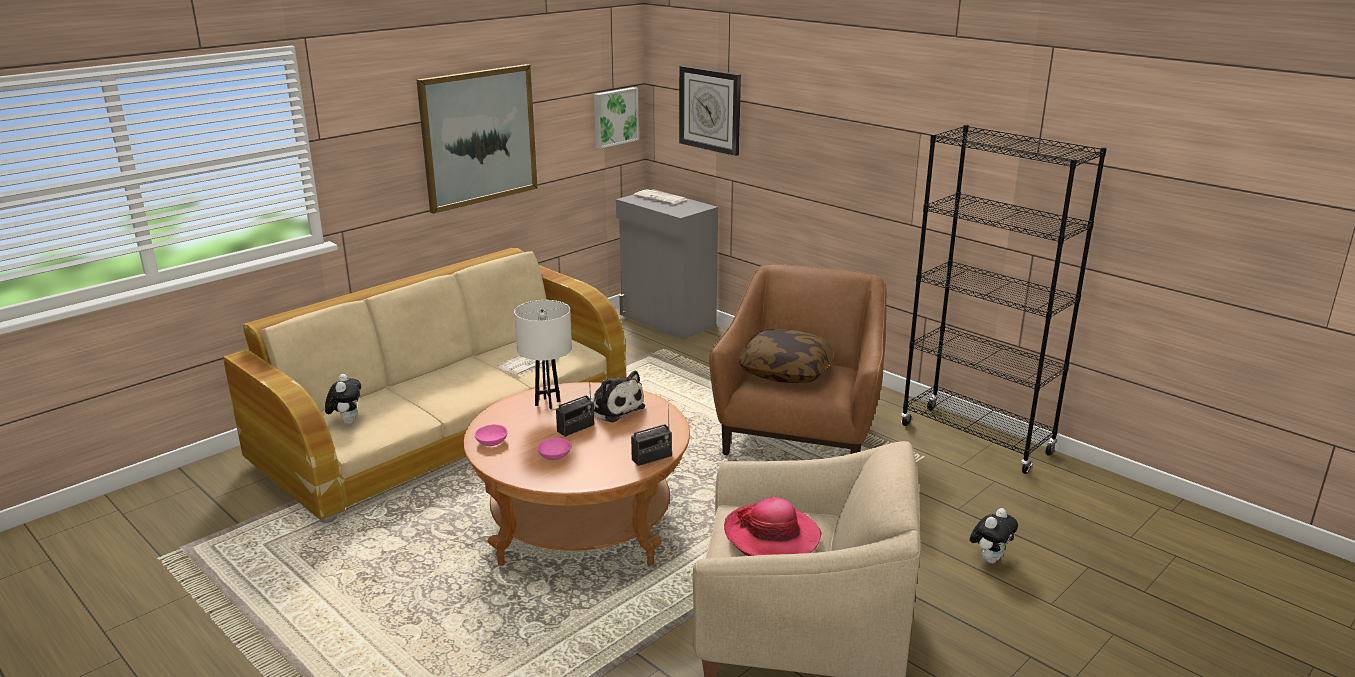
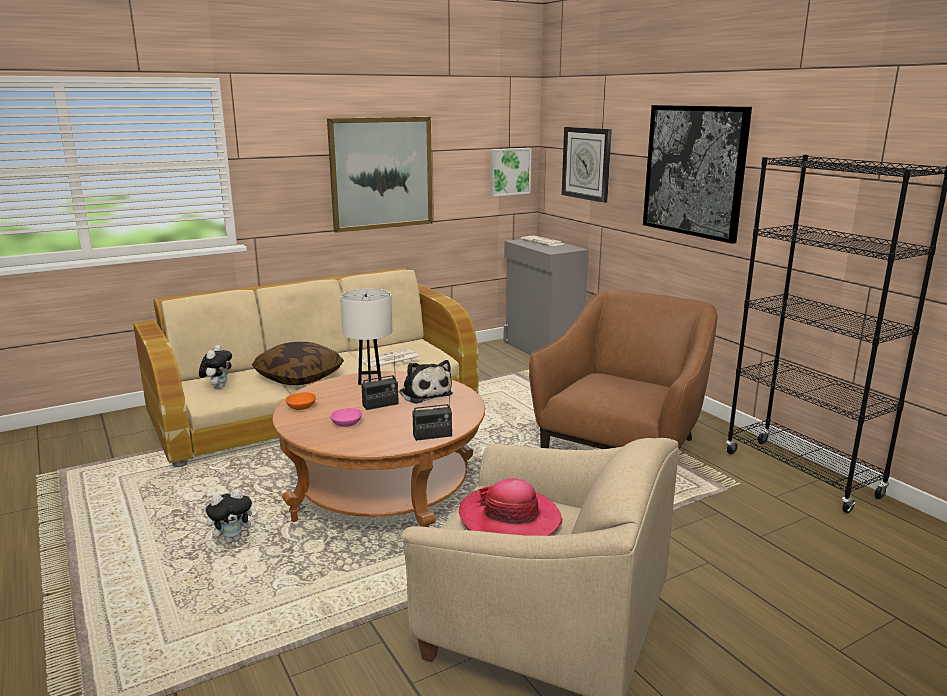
camera: 15 degrees right, 5 degrees down
(490, 441) = (300, 406): pink bowl -> orange bowl
(786, 371) = (606, 384): pillow -> pillow (299, 377)
(844, 129) = (694, 171): none -> picture
(990, 558) = (780, 590): plush toy -> plush toy (233, 539)

